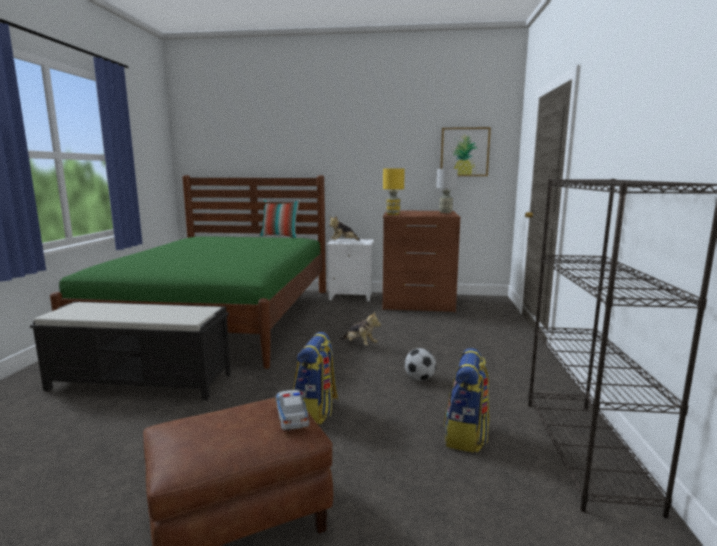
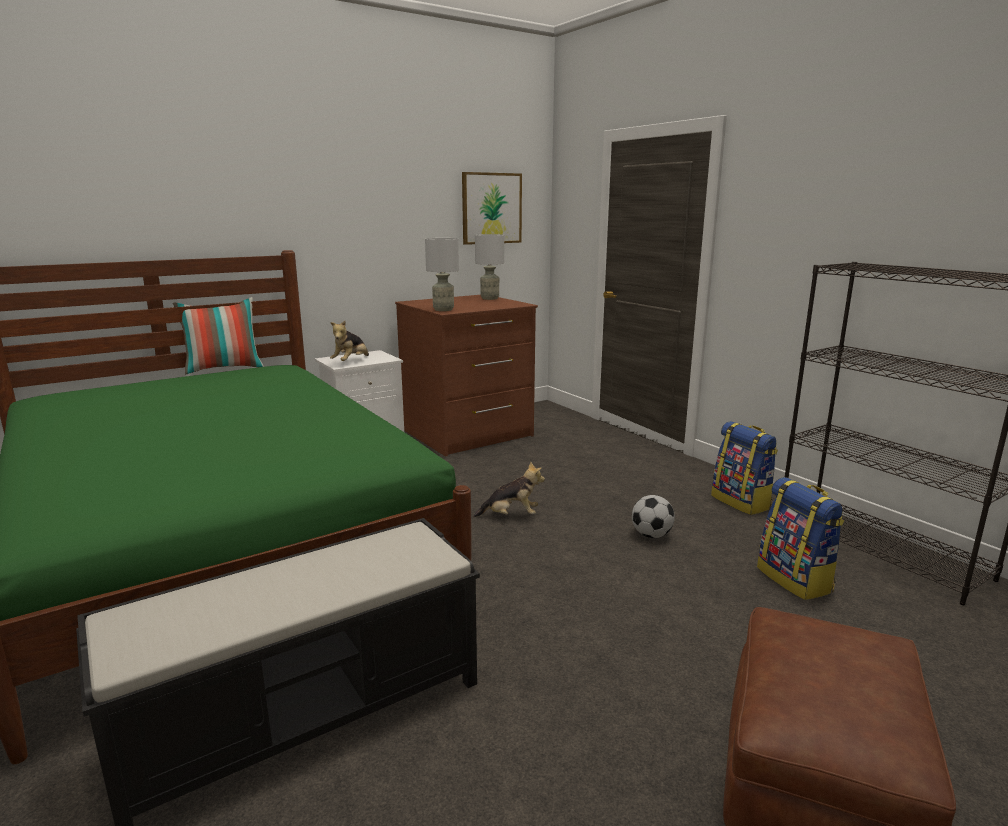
camera: 40 degrees left, 5 degrees up
(291, 415) = (838, 629): toy car -> none
(316, 411) = (633, 625): backpack -> backpack (741, 502)
(393, 214) = (444, 310): yellow table lamp -> grey table lamp

